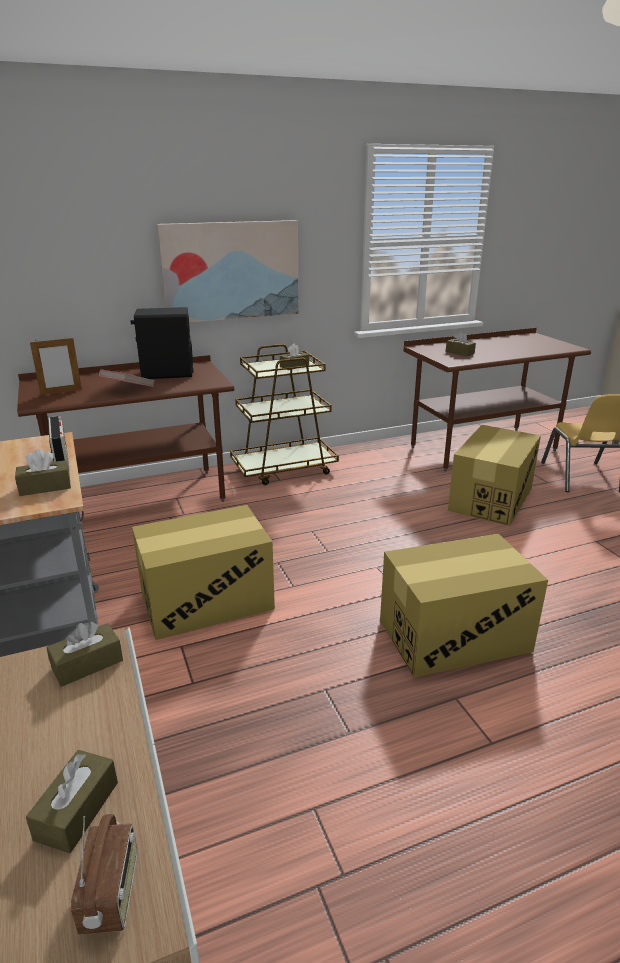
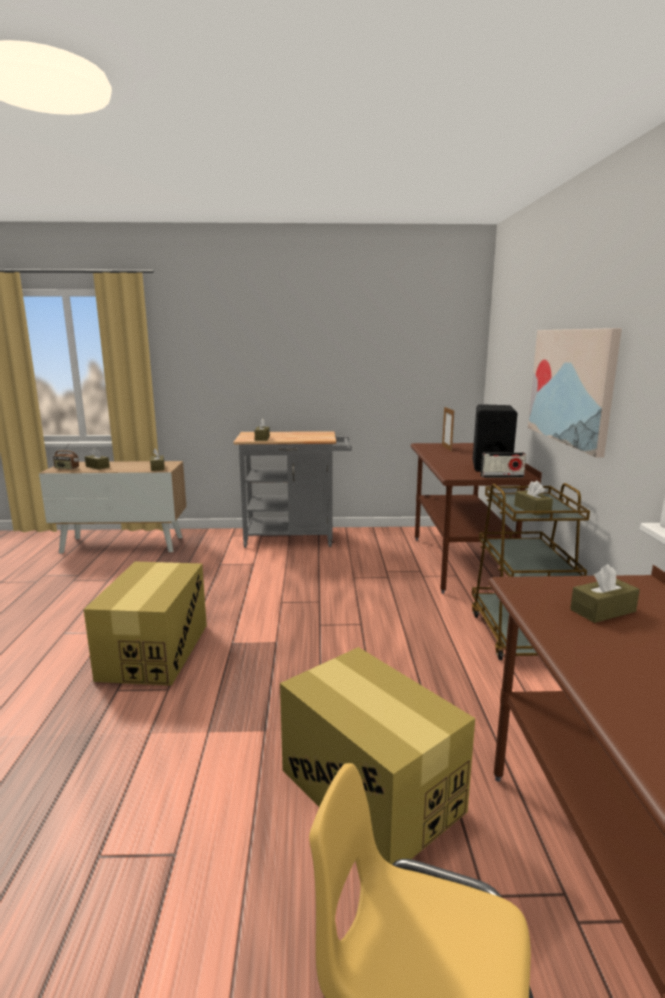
camera: 110 degrees right, 10 degrees down
(61, 459) = (294, 439): radio -> radio (502, 476)
(128, 389) = (445, 458): pink book -> none
(206, 601) = (291, 573): cardboard box -> none

